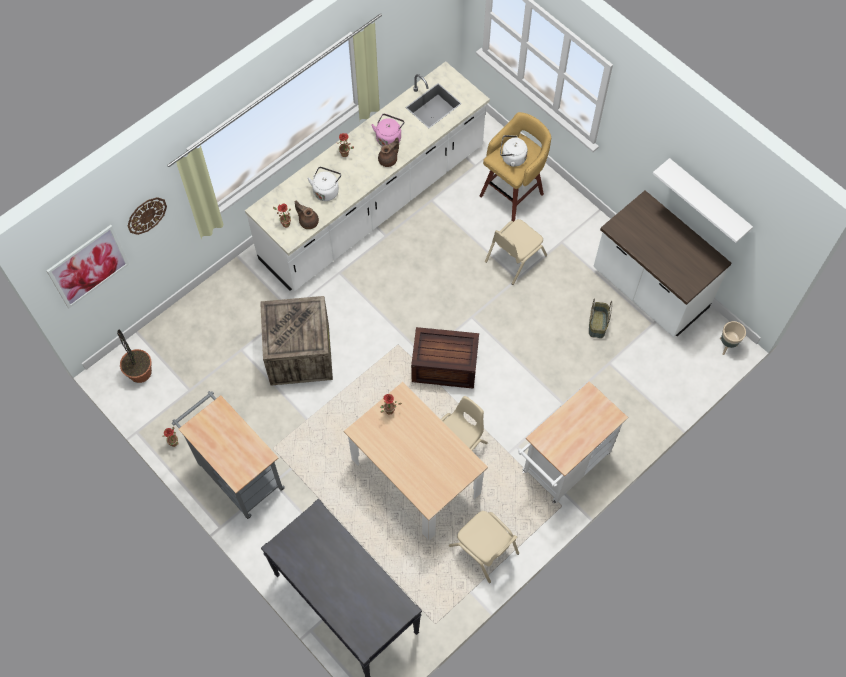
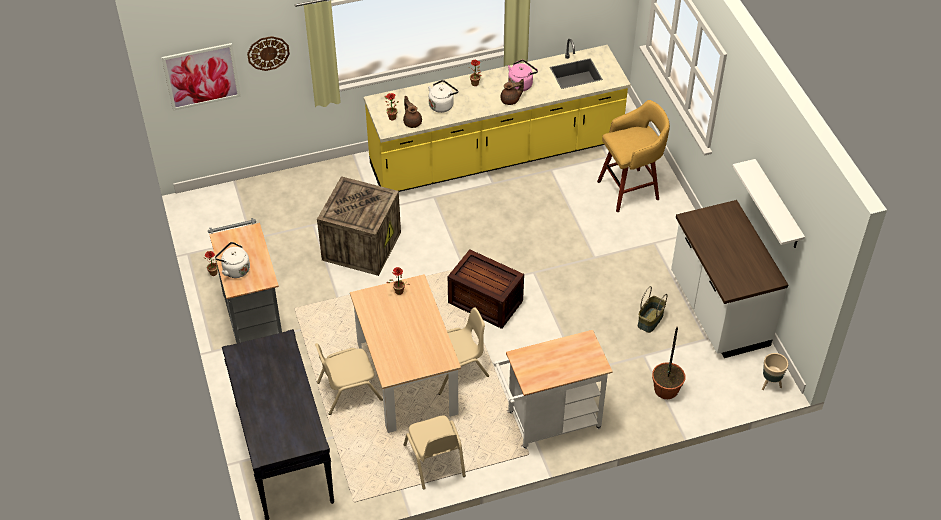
camera: 25 degrees right, 15 degrees down
(140, 372) = (218, 211): potted plant -> potted plant (666, 389)
(373, 204) = (496, 155): white counter -> yellow counter
(512, 158) = (628, 140): white kettle -> white kettle (235, 269)
(514, 258) = (602, 240): beige chair -> beige chair (349, 390)

